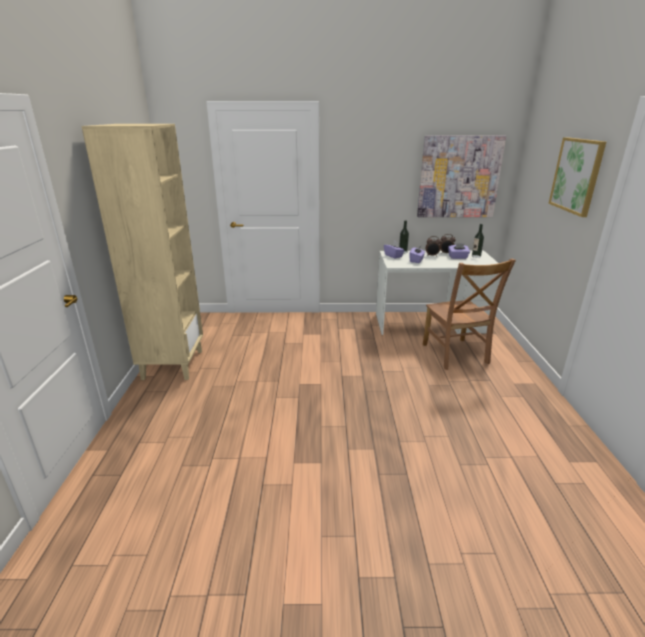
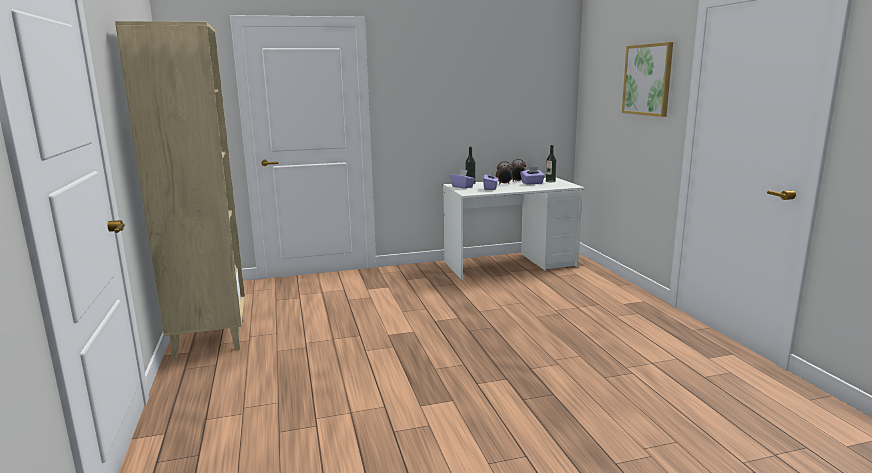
camera: 15 degrees left, 10 degrees down
(455, 355) = (551, 288): brown chair -> none
(459, 177) = (520, 98): picture -> none

